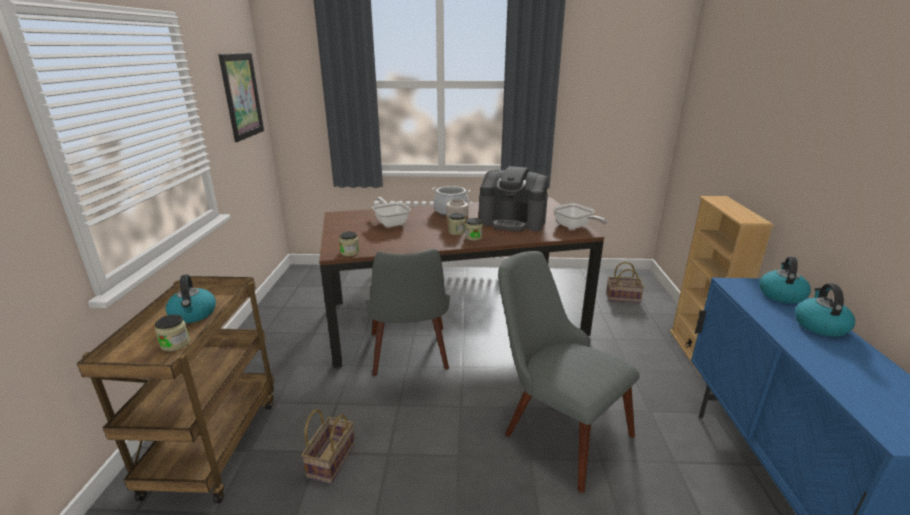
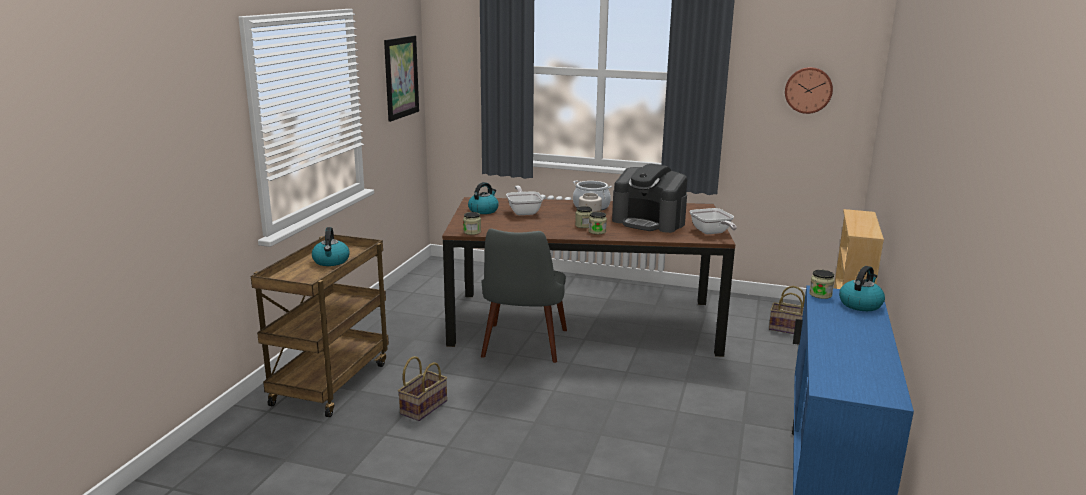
camera: 15 degrees right, 5 degrees down
(175, 344) = (315, 277): jar -> jar (820, 294)
(554, 427) = (636, 418): grey chair -> none
(625, 91) = (808, 90): none -> wall clock
(819, 325) = (865, 327): kettle -> kettle (483, 210)

